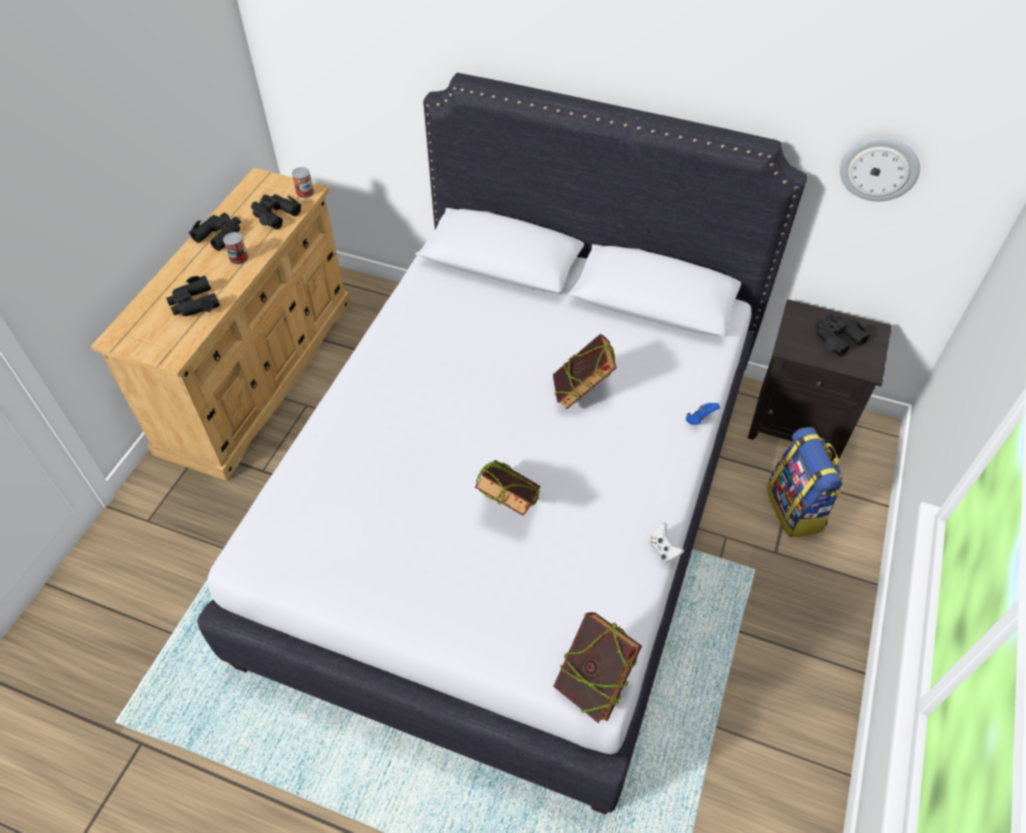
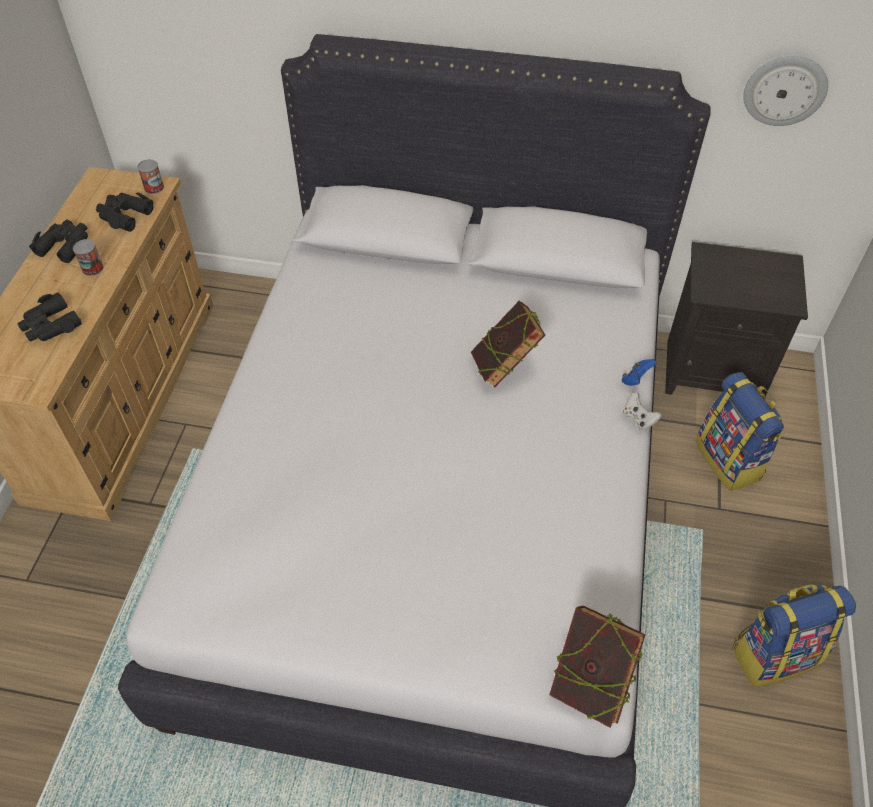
camera: 10 degrees left, 0 degrees up
(508, 506) = (454, 503): book -> none
(663, 549) = (630, 524): white game controller -> white game controller (638, 419)
(798, 693) = (775, 654): none -> backpack
(836, 337) = (751, 275): black binoculars -> none

